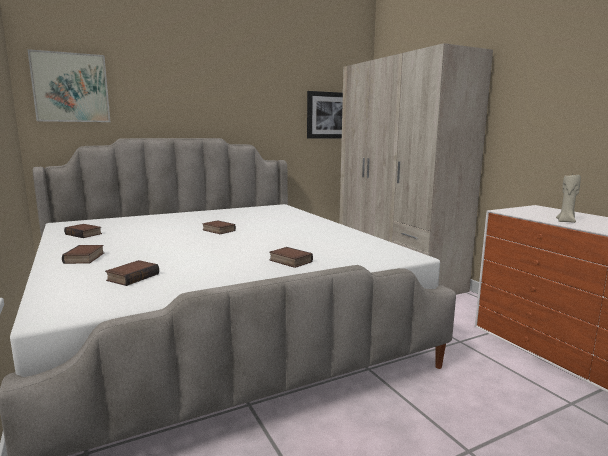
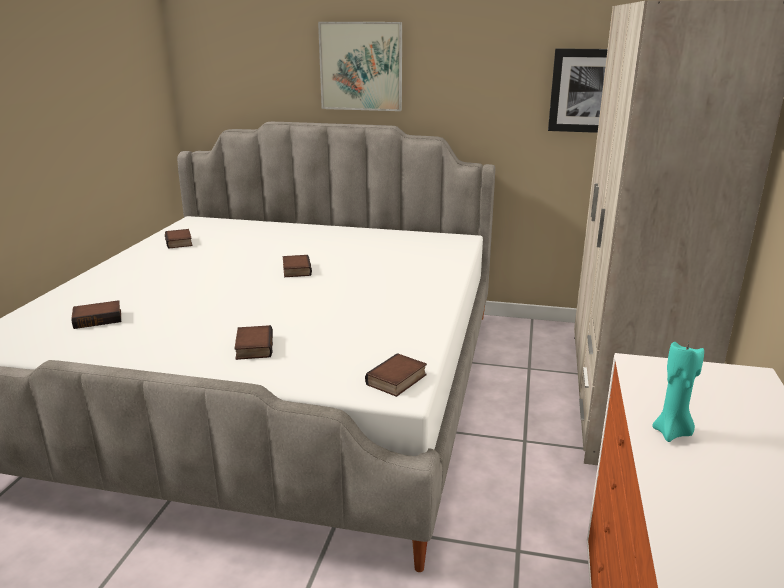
camera: 40 degrees right, 10 degrees up
(71, 87) = (222, 57): picture -> picture (361, 66)
(85, 258) = (117, 280): book -> book (397, 380)
(566, 221) = (672, 433): beige candle -> turquoise candle

